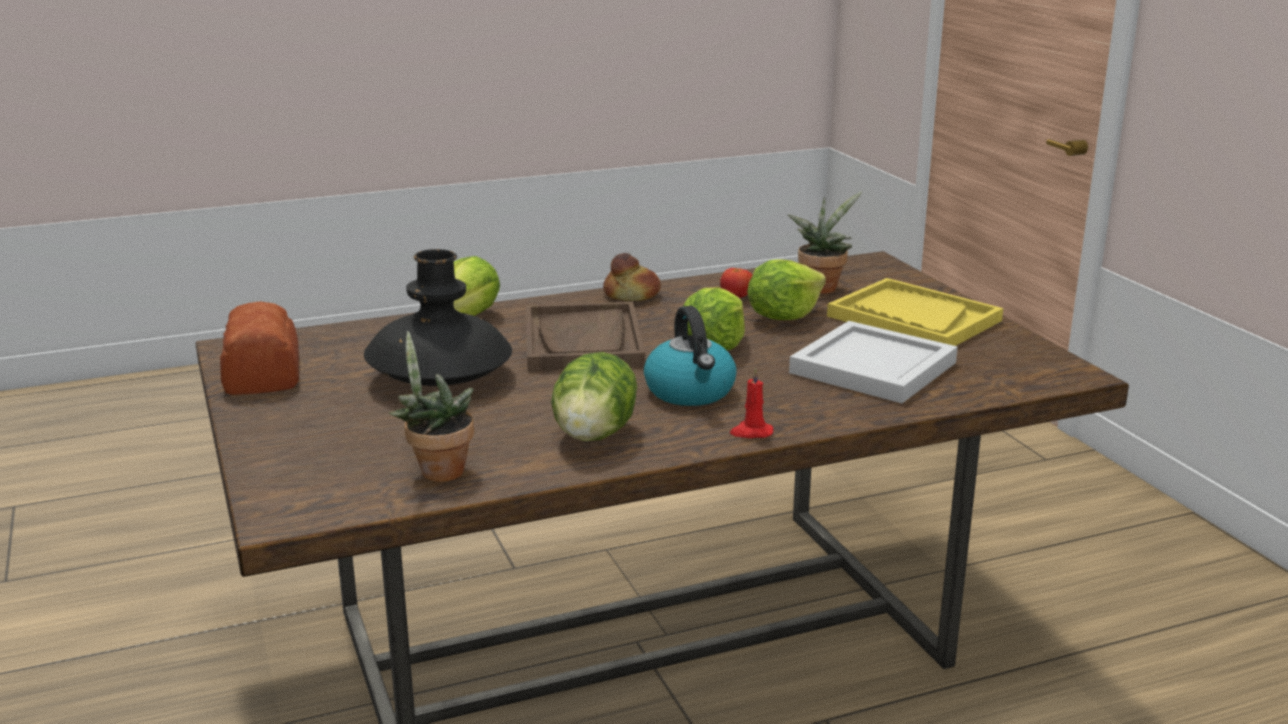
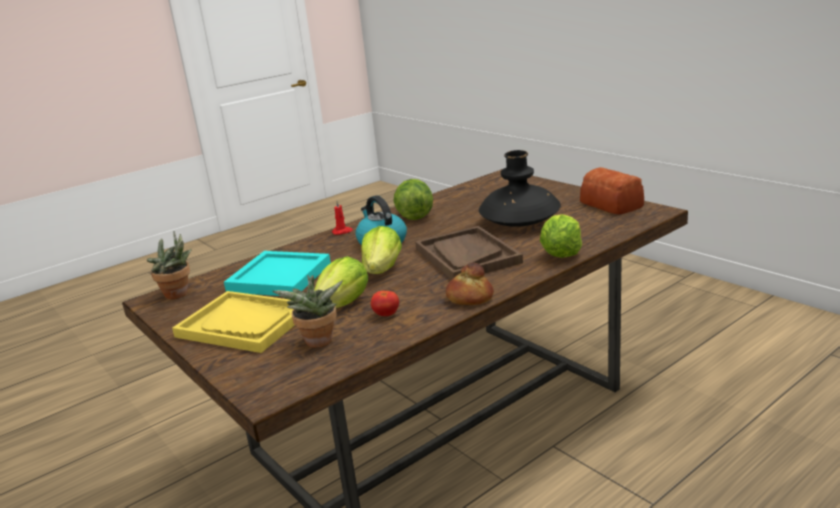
camera: 165 degrees right, 0 degrees up
(437, 470) = (466, 194): potted plant -> potted plant (179, 294)
(874, 369) = (279, 277): white tray -> turquoise tray

